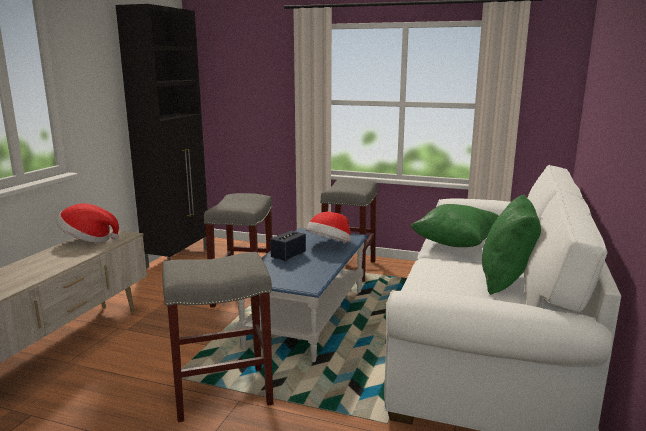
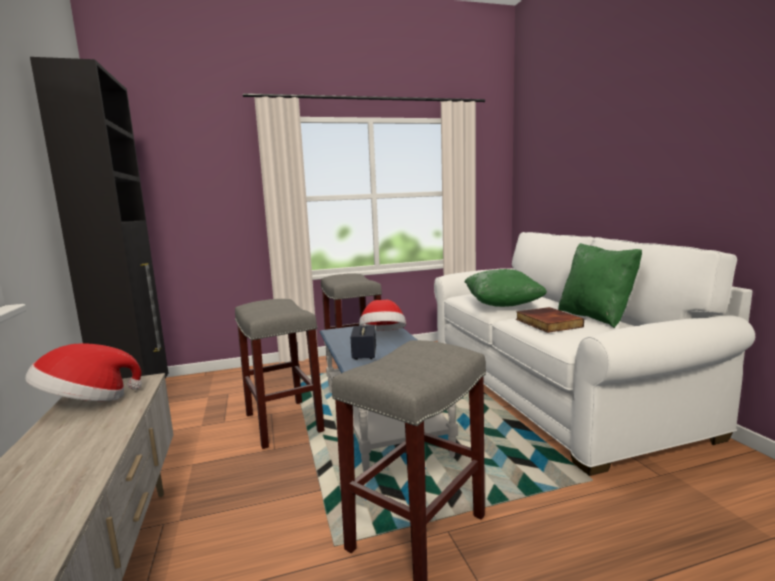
camera: 35 degrees left, 5 degrees down
(442, 271) = (547, 323): none -> book

